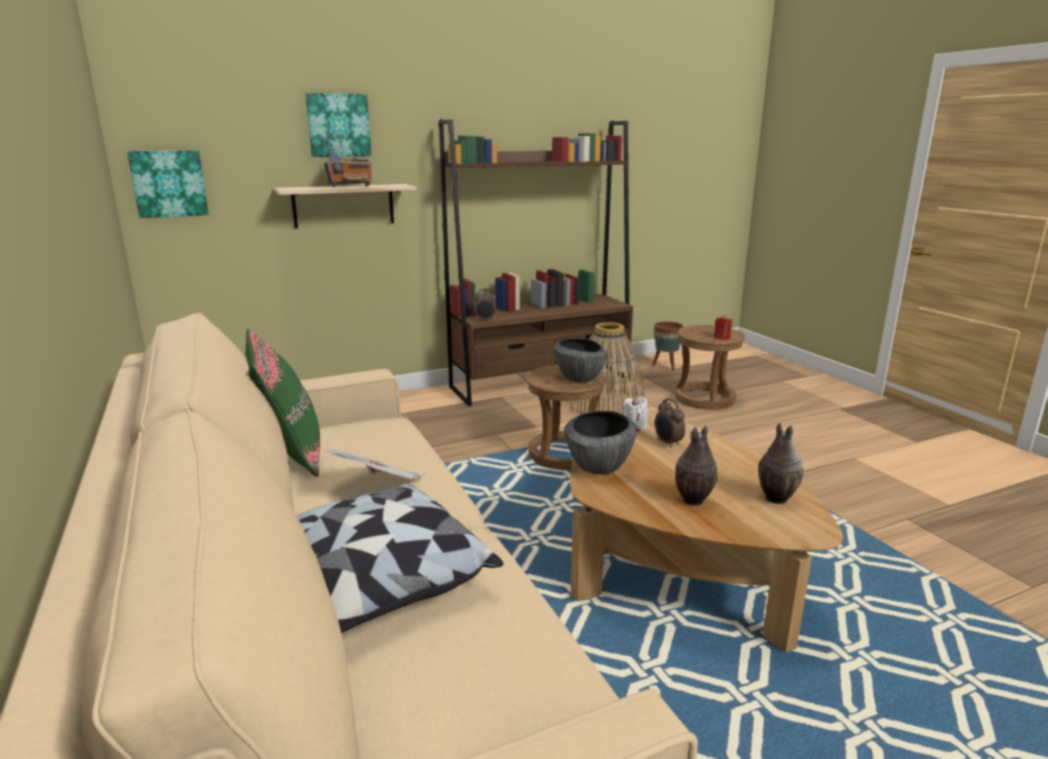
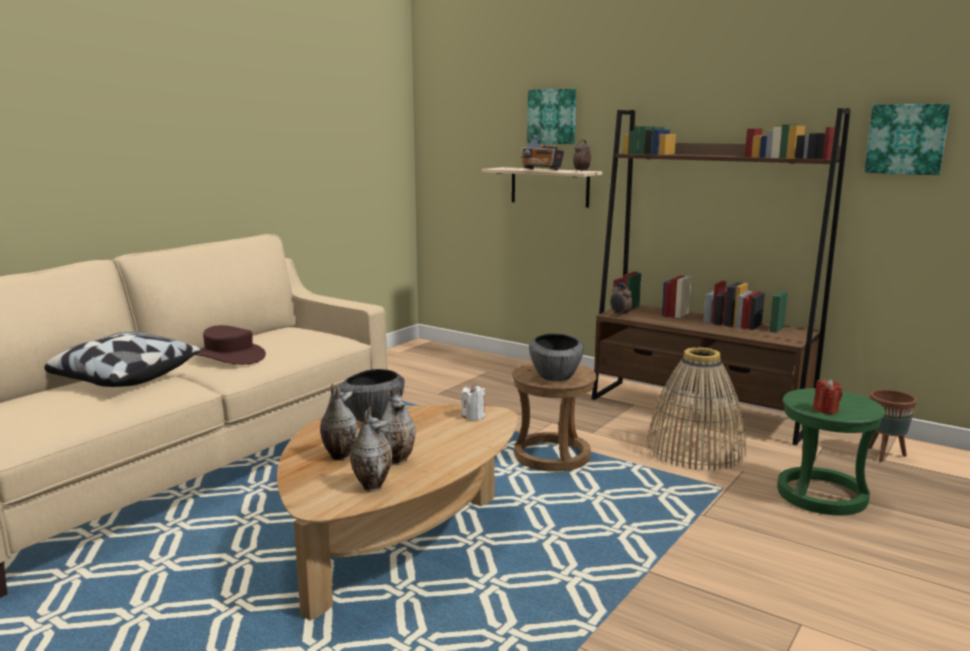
camera: 60 degrees right, 5 degrees down
(169, 183) = (441, 159): picture -> picture (906, 139)
(289, 453) = (266, 332): green pillow -> none
(380, 488) = (229, 356): newspaper -> brown hat
(667, 443) = (451, 432): alarm clock -> alarm clock (581, 171)
(705, 398) = (822, 495): brown stool -> green stool
(720, 477) = (398, 460): none -> vase

